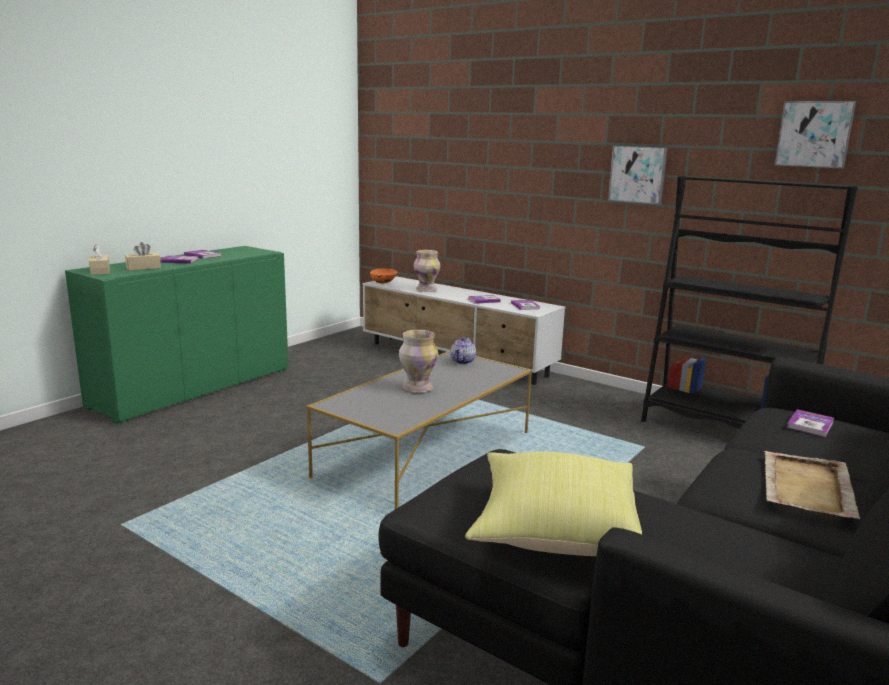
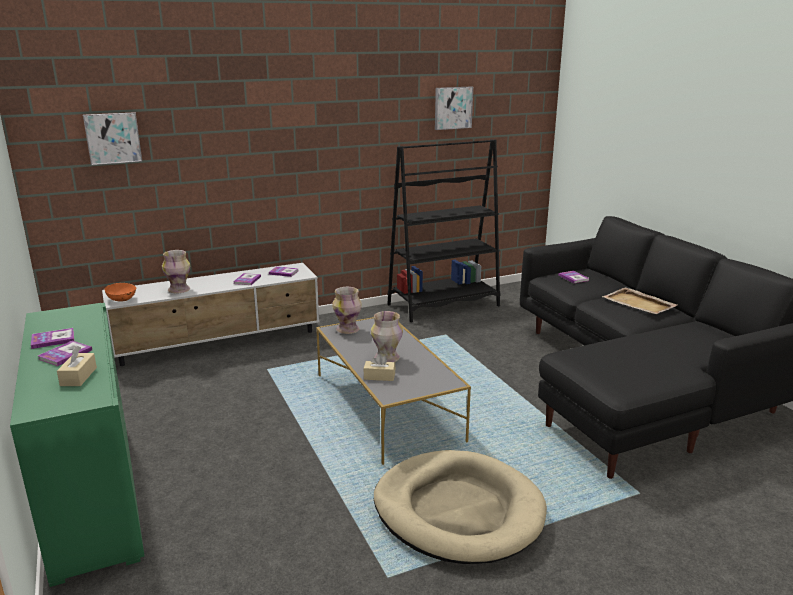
camera: 60 degrees left, 5 degrees up
(100, 271) = (59, 402): beige tissue box -> beige tissue box (379, 376)
(250, 539) = (458, 511): none -> beige dog bed
(463, 361) = (348, 329): teapot -> vase
(554, 530) = (660, 366): yellow pillow -> none
(638, 174) = (346, 147): picture -> picture (113, 138)

